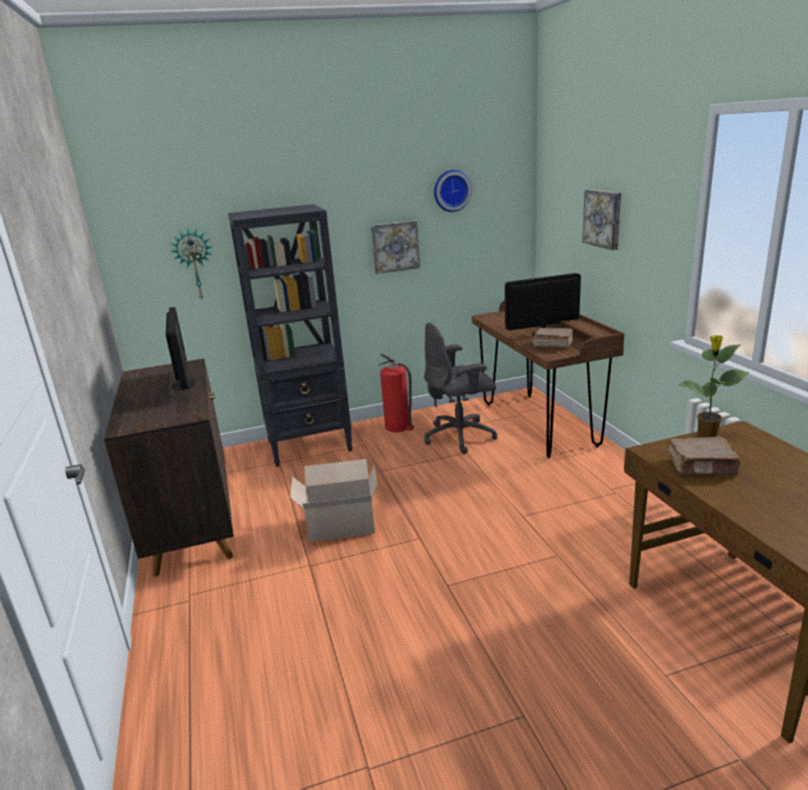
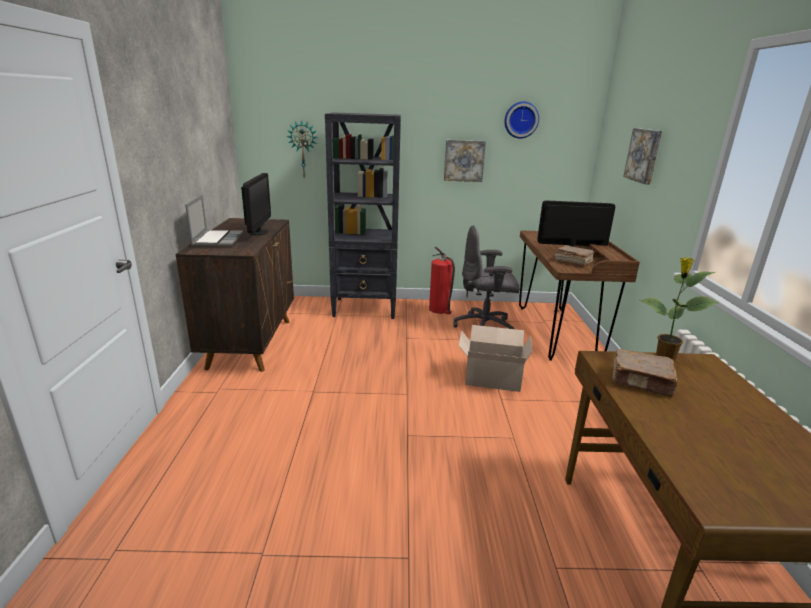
camera: 15 degrees right, 0 degrees up
(140, 406) = (217, 240): none -> laptop
(339, 525) = (352, 368): cardboard box -> cardboard box (491, 378)

